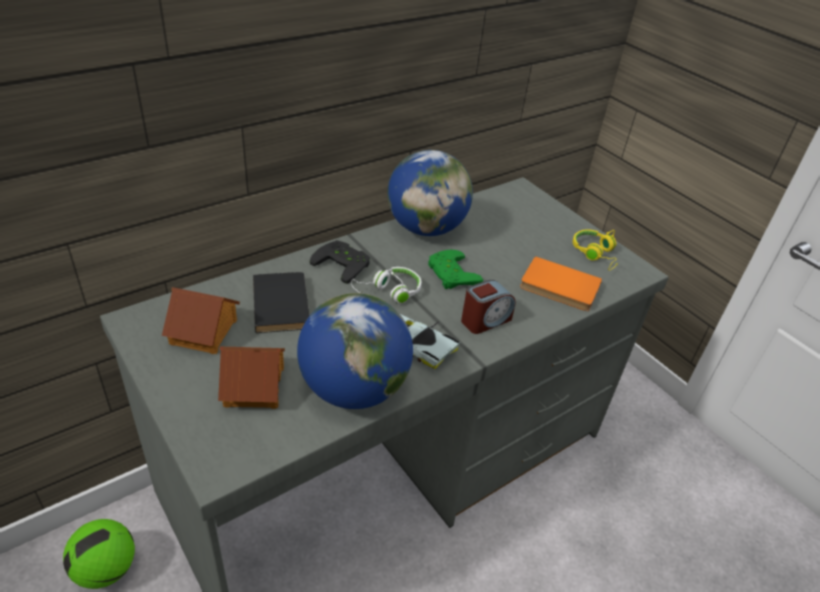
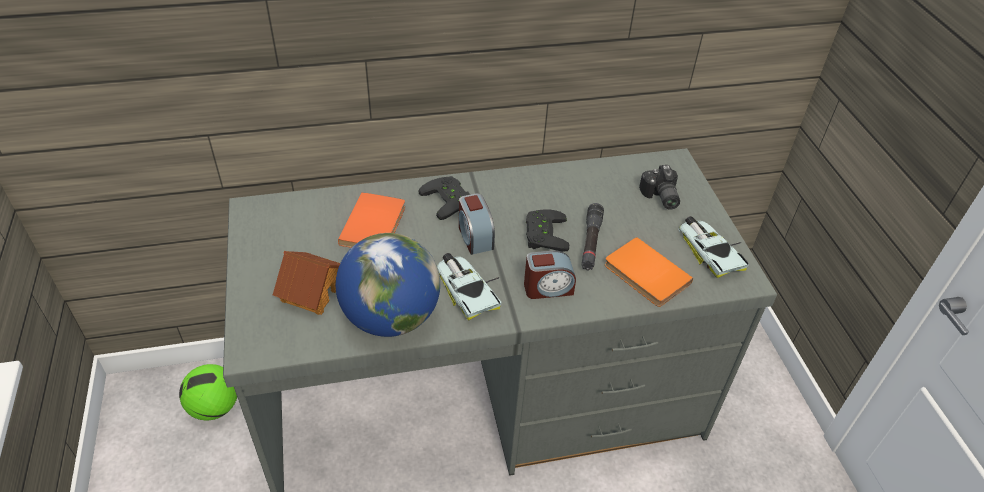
camera: 25 degrees right, 5 degrees up
(204, 331) = (299, 233): toy house -> none
(283, 304) = (376, 225): black book -> orange book
(389, 291) = (475, 237): white headphones -> alarm clock
(425, 228) = (547, 182): globe -> none
(449, 274) = (542, 234): green game controller -> black game controller
(496, 271) = (590, 242): none -> black flashlight
(528, 220) = (659, 197): none -> camera
(596, 254) = (709, 250): yellow headphones -> toy car

